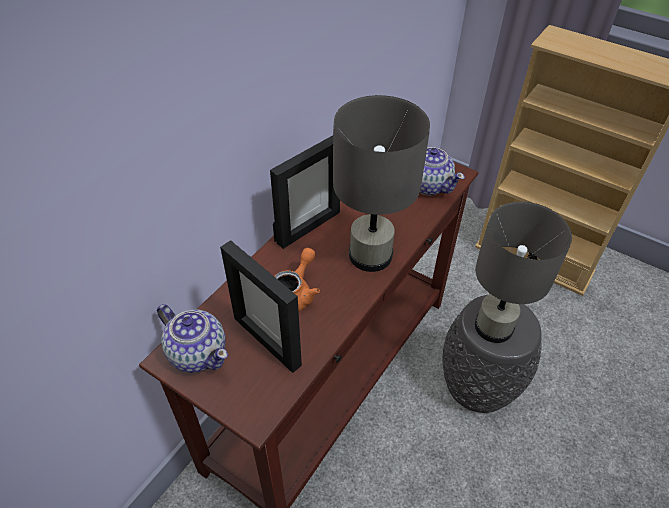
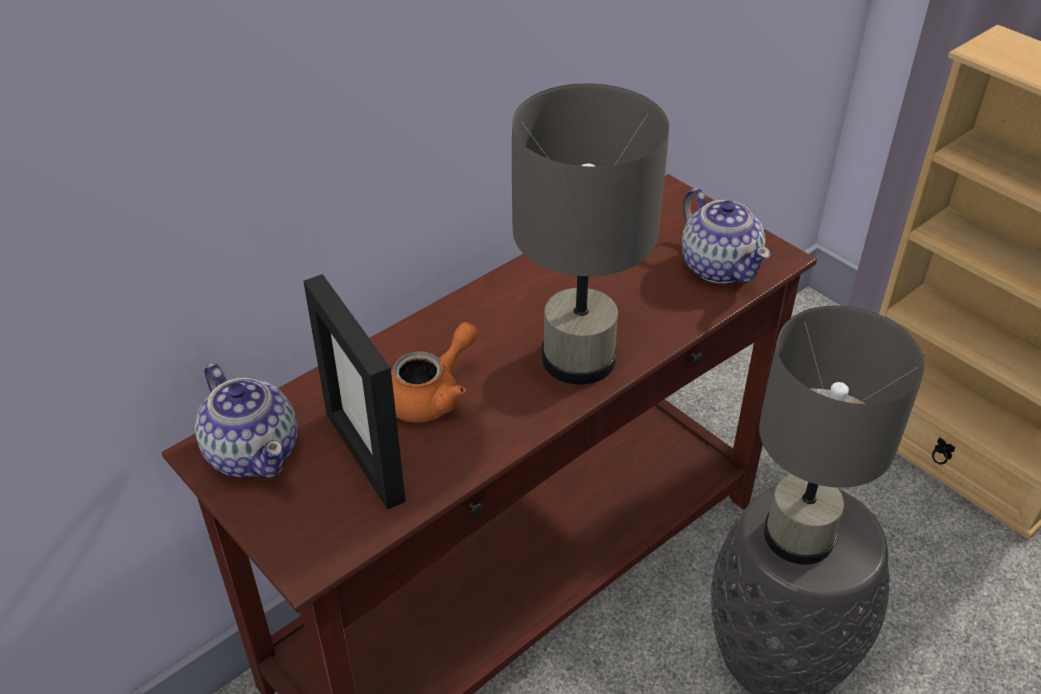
camera: 15 degrees right, 5 degrees down
(307, 226) = (492, 298): picture frame -> none

